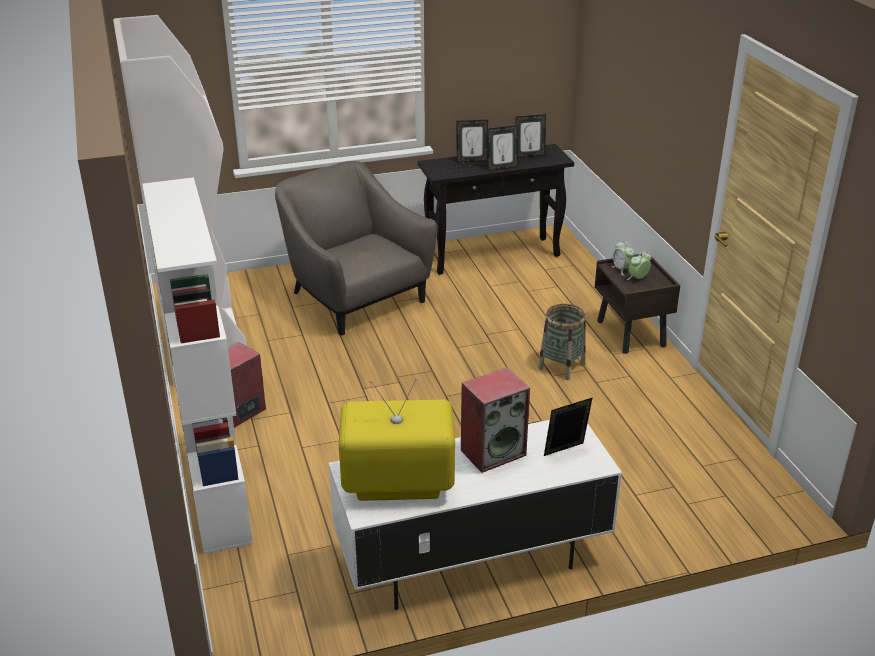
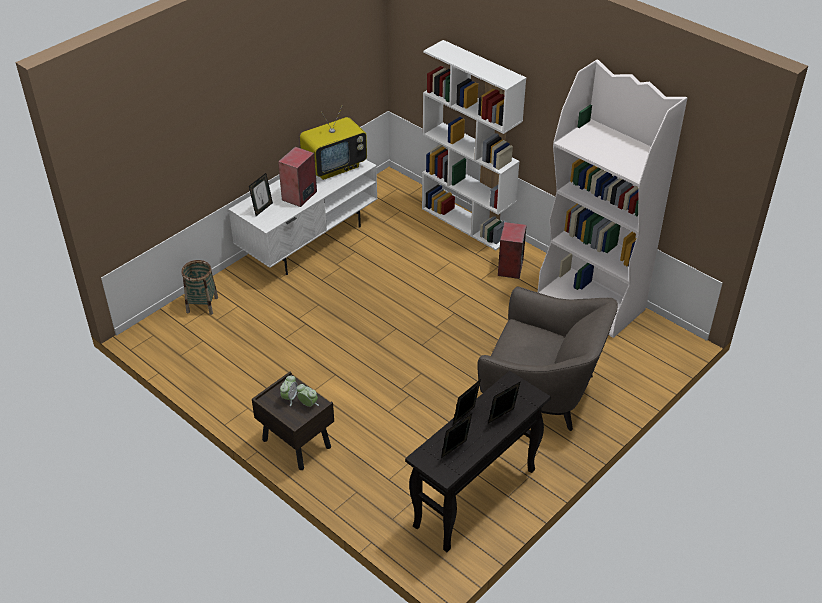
camera: 150 degrees right, 10 degrees up
(561, 366) = (333, 386): basket -> basket (202, 305)

